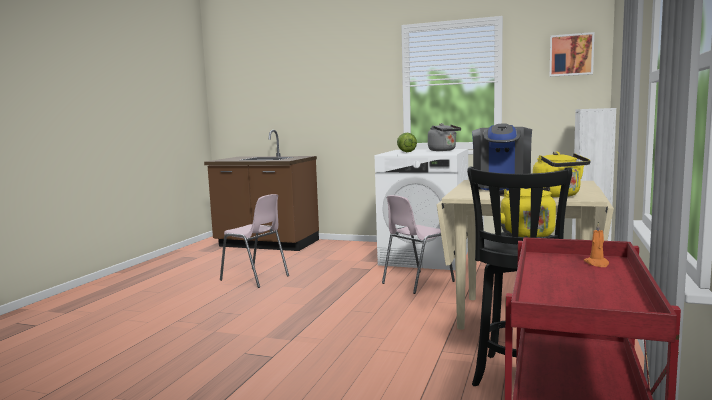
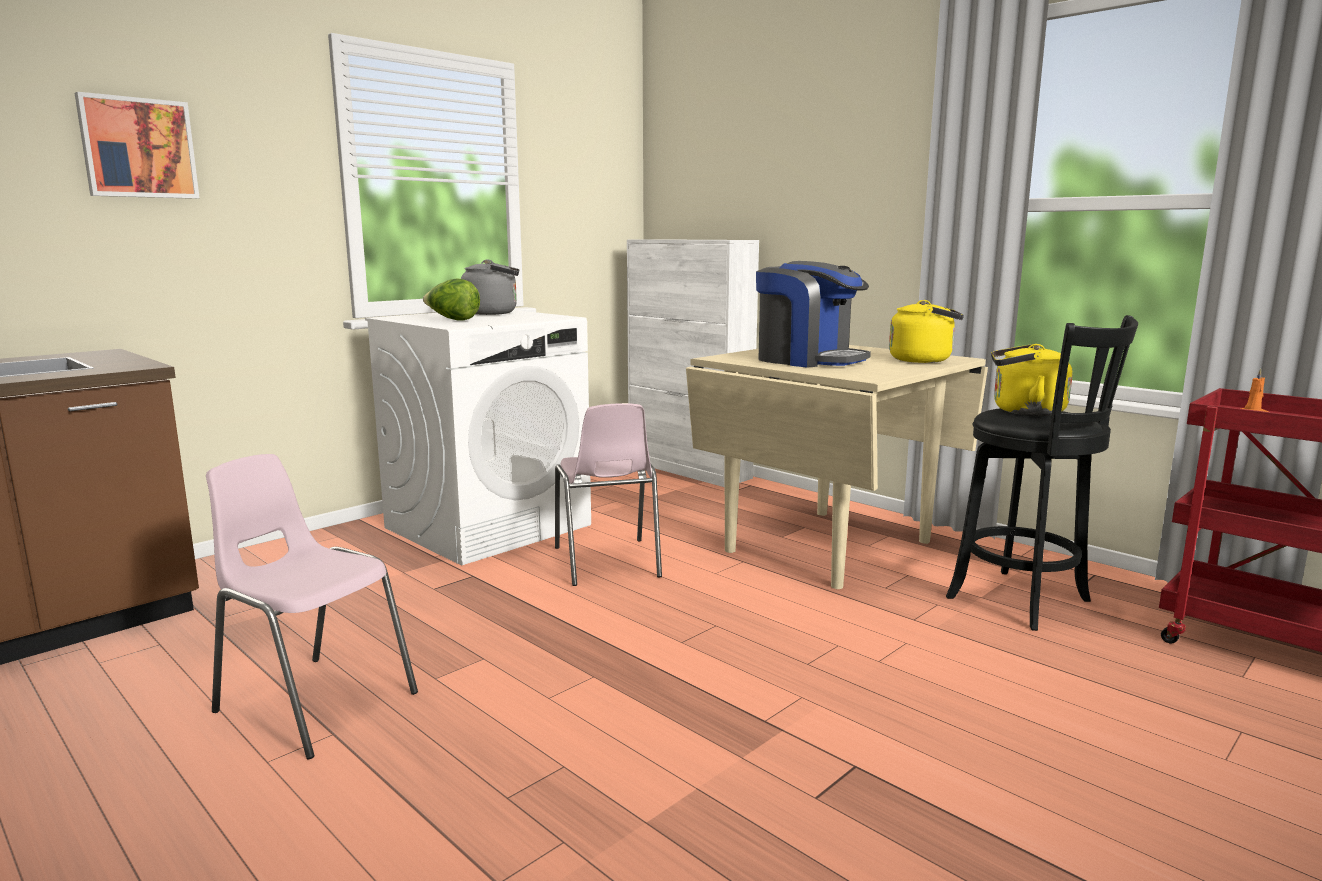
camera: 65 degrees left, 5 degrees up
(255, 278) = (314, 702): pink chair -> pink chair turned 120 degrees counterclockwise
(571, 55) = (602, 152): picture -> picture (138, 148)

